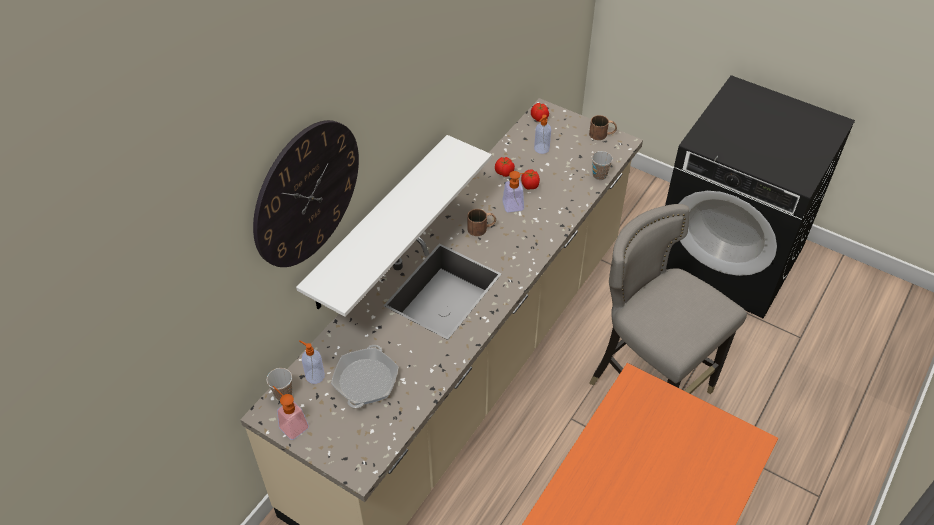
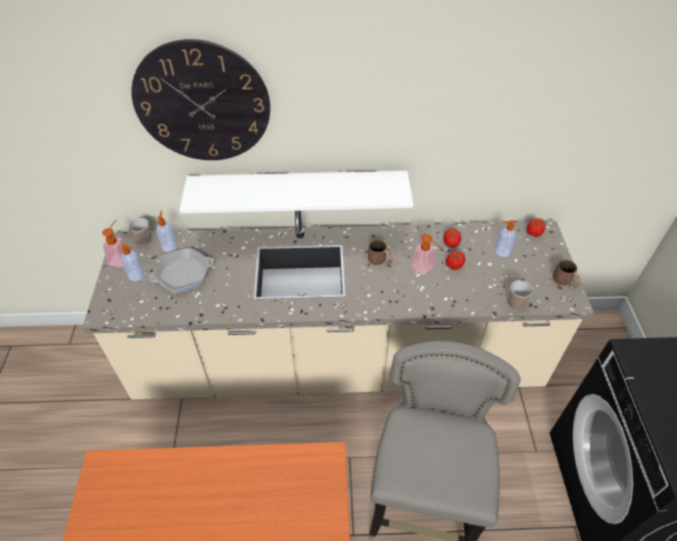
camera: 55 degrees right, 0 degrees up
(331, 421) = (137, 275): none -> soap dispenser

